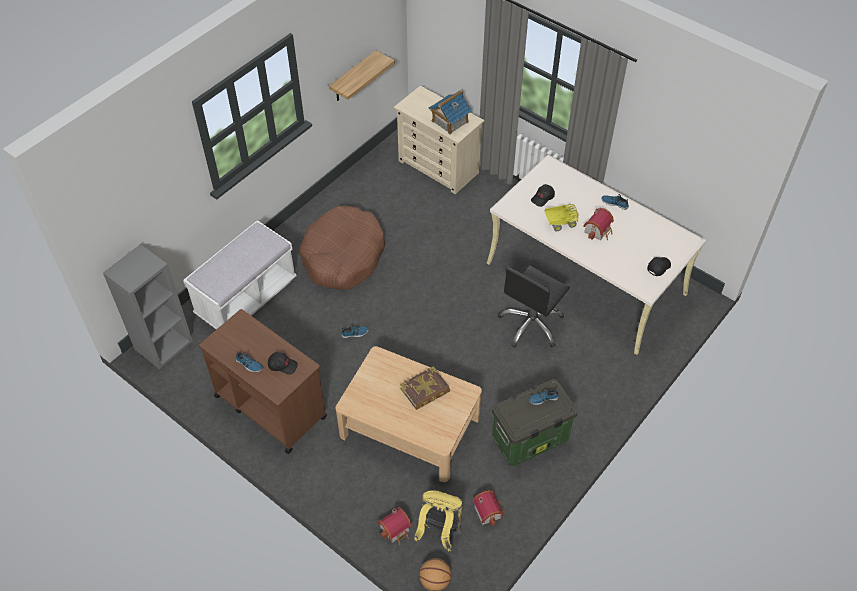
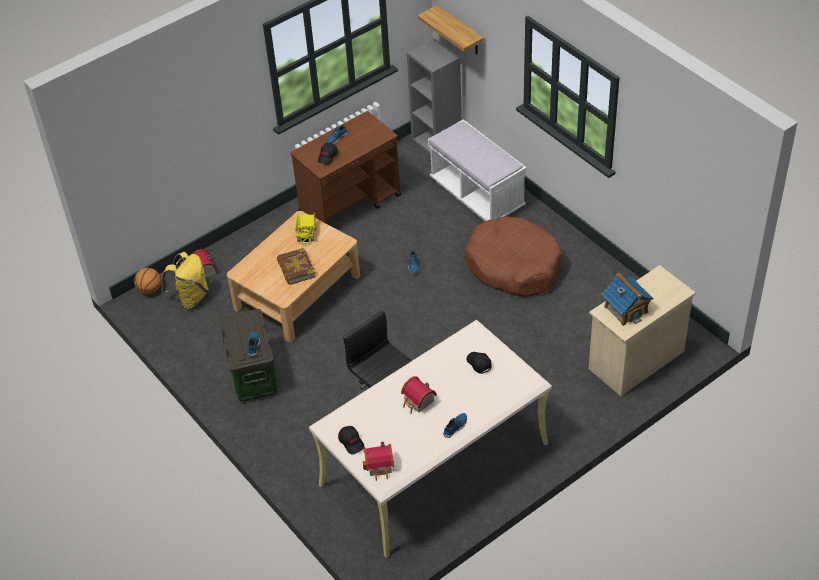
camera: 105 degrees right, 5 degrees down
(353, 77) = (669, 204): shelf -> shelf (460, 31)
(489, 511) = (194, 333): toy house -> toy house (380, 467)
(560, 223) = (438, 371): toy truck -> toy truck (306, 233)

